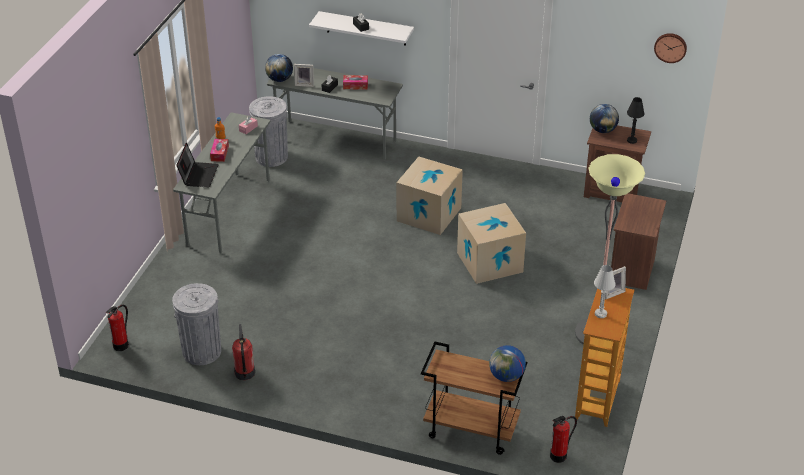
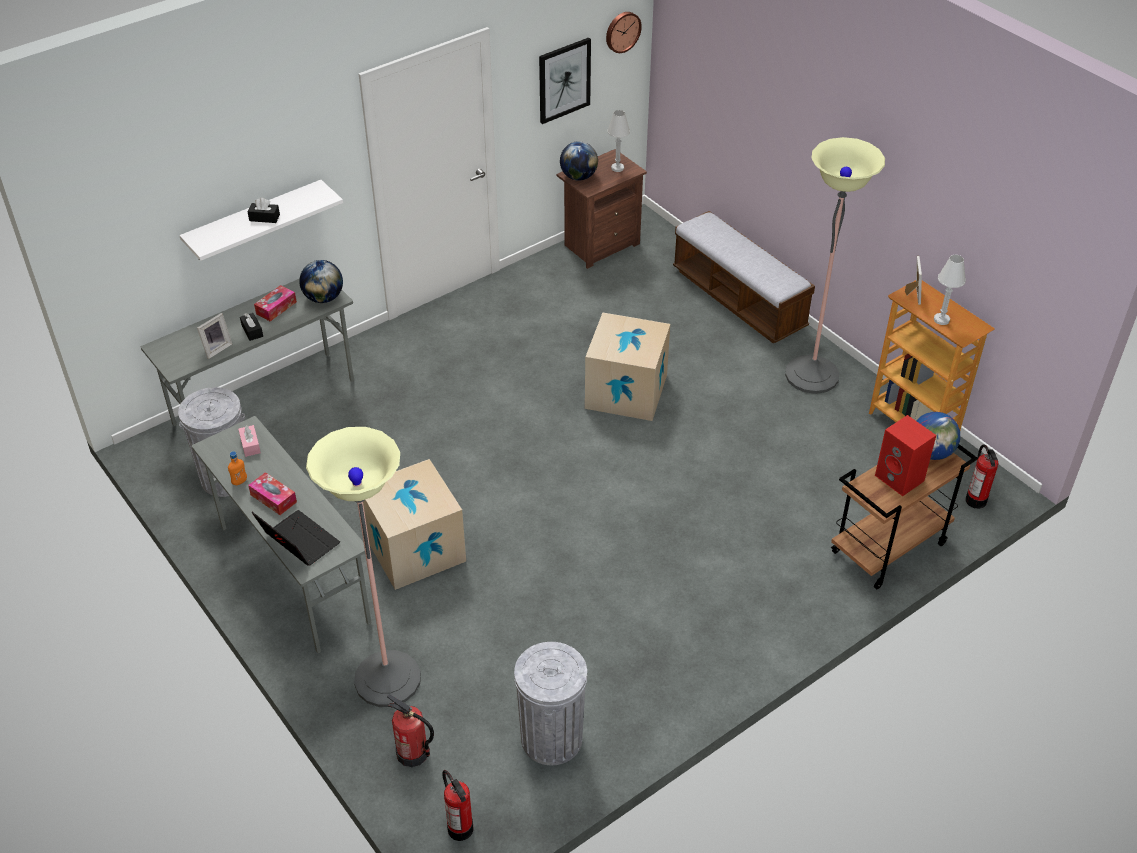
camera: 55 degrees left, 5 degrees up
(190, 276) = (387, 679): none -> floor lamp
(244, 373) = (631, 711): fire extinguisher -> fire extinguisher (413, 753)
(279, 79) = (176, 366): globe -> globe (323, 298)
(429, 214) = (494, 396): cardboard box -> cardboard box (415, 549)
(468, 371) = (901, 478): none -> red speaker
(613, 57) = (564, 80): none -> picture
(632, 140) = (617, 168): black table lamp -> white table lamp
(632, 271) = (738, 299): brown nightstand -> bench

